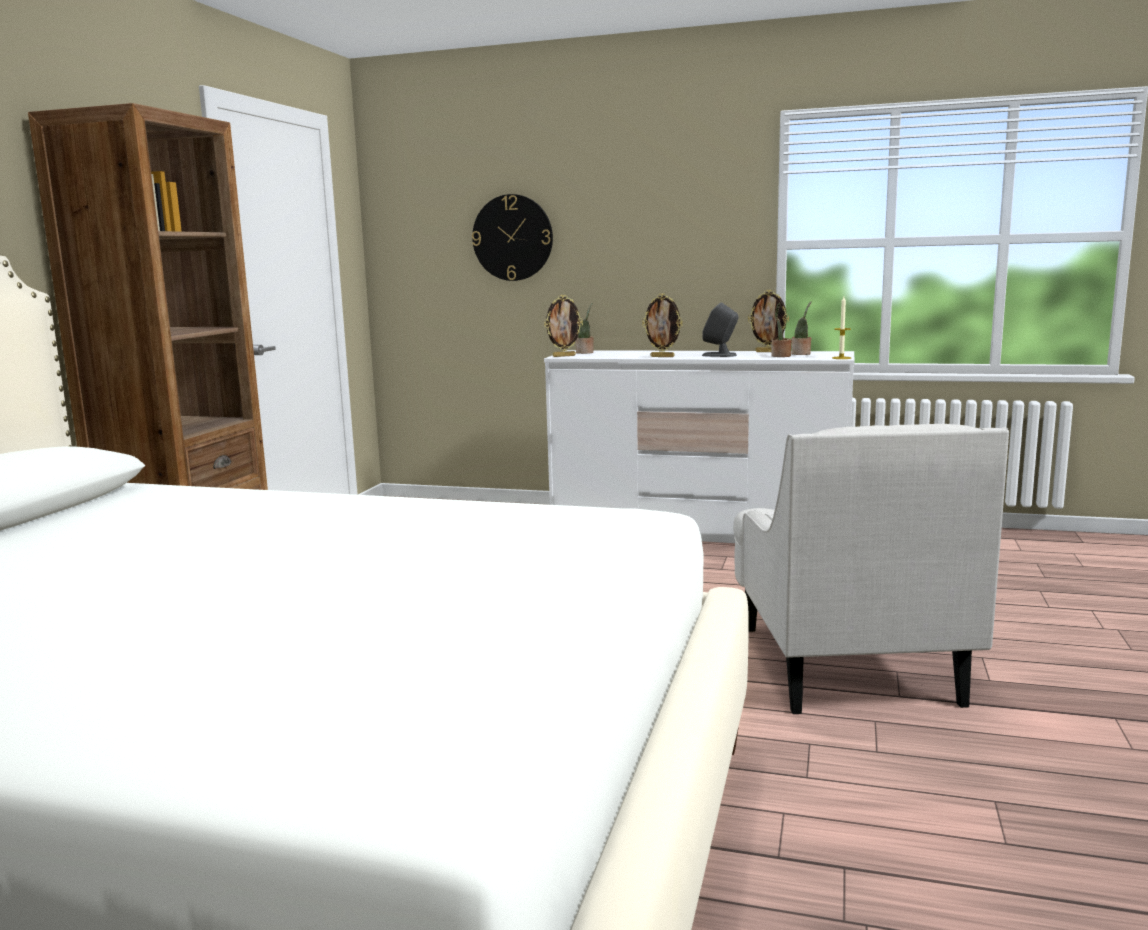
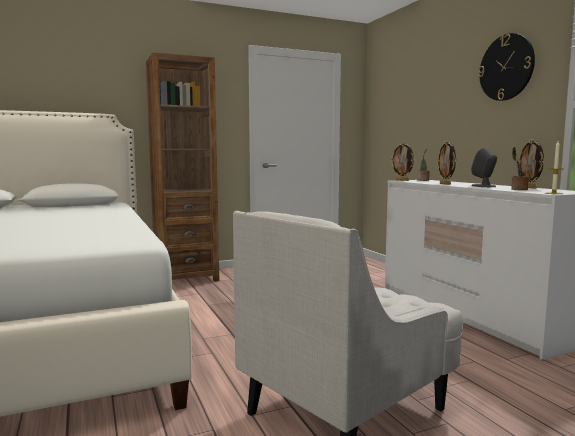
camera: 50 degrees right, 5 degrees down
(512, 238) = (419, 111): wall clock -> wall clock (506, 67)
(801, 354) = (543, 190): potted plant -> none

